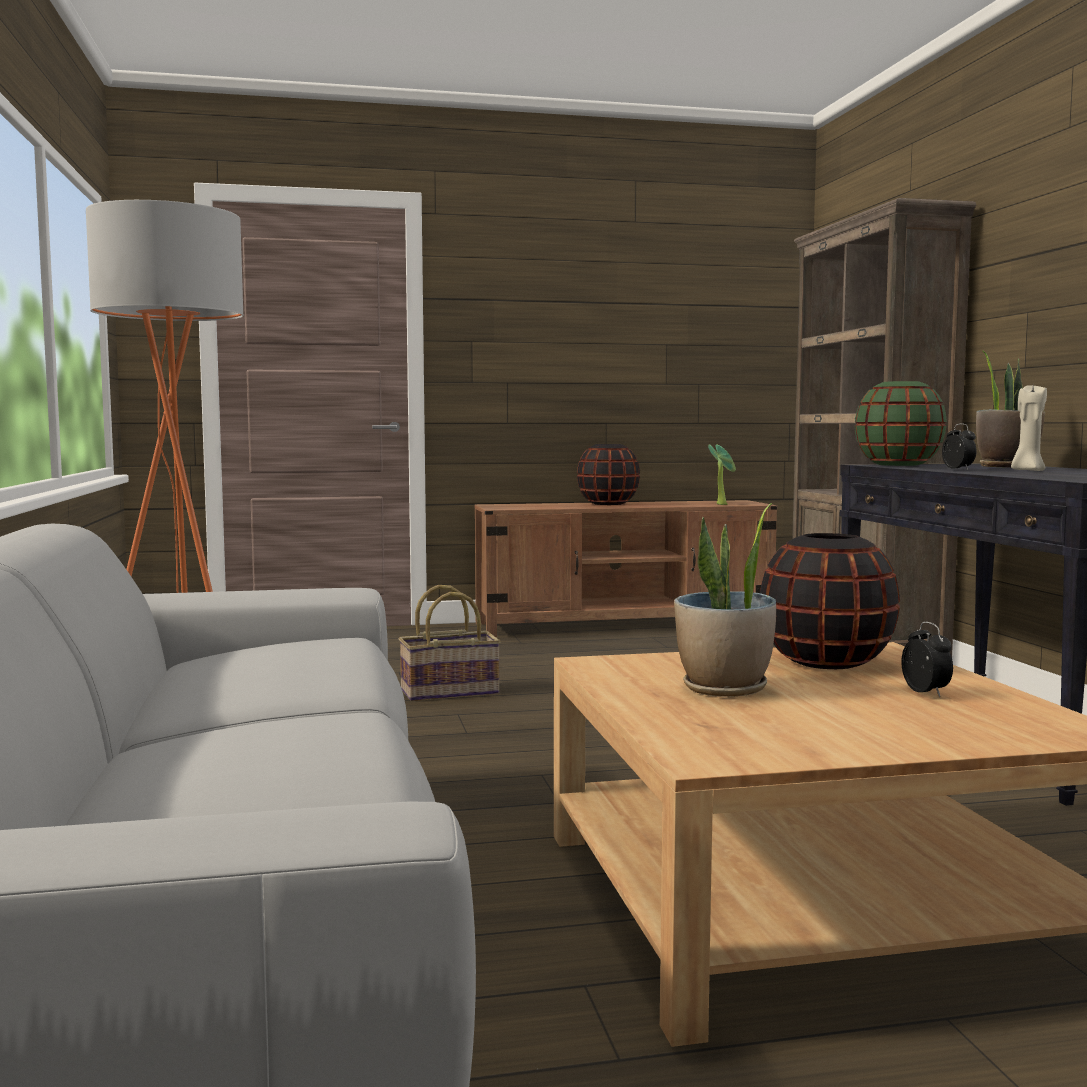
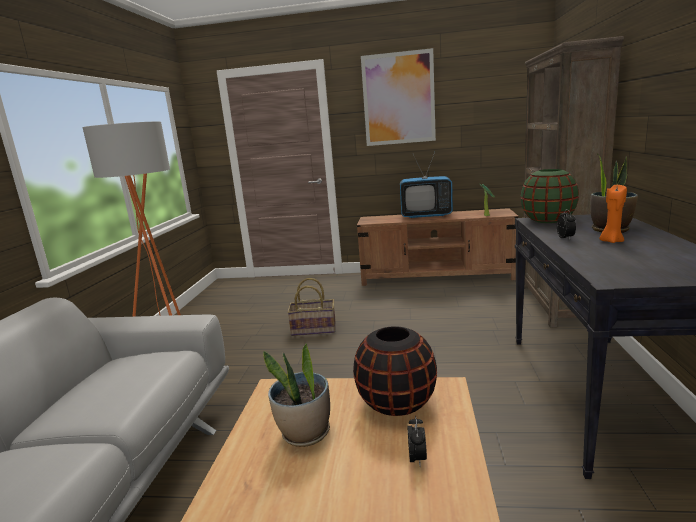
camera: 20 degrees right, 10 degrees up
(559, 284) = (398, 99): none -> picture
(608, 504) = (426, 215): black vase -> television
(1027, 470) = (611, 241): beige candle -> orange candle

